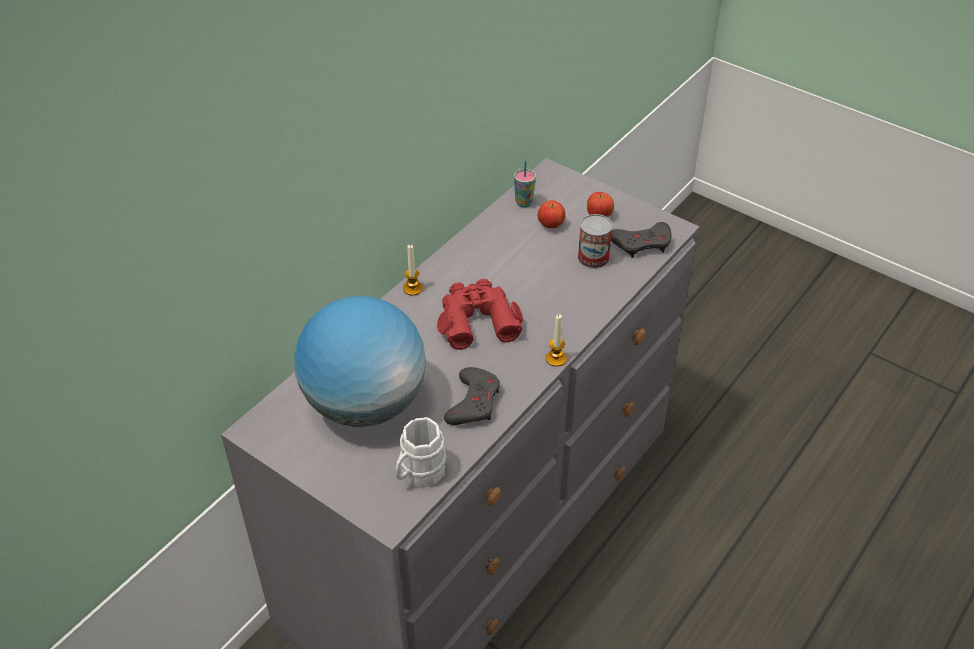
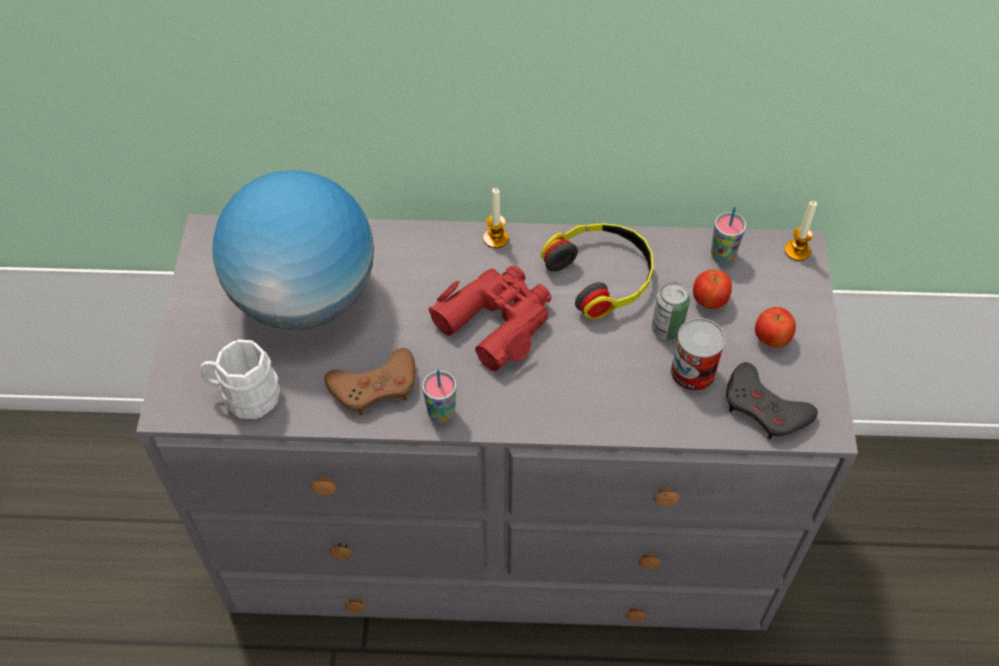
camera: 55 degrees right, 10 degrees up
(473, 402) = (375, 386): grey game controller -> brown game controller
(488, 258) = (601, 275): none -> headphones
(523, 380) = (441, 413): none -> cup
(553, 252) = (667, 328): none -> can
(556, 359) = (497, 426): candle -> candle (797, 251)

